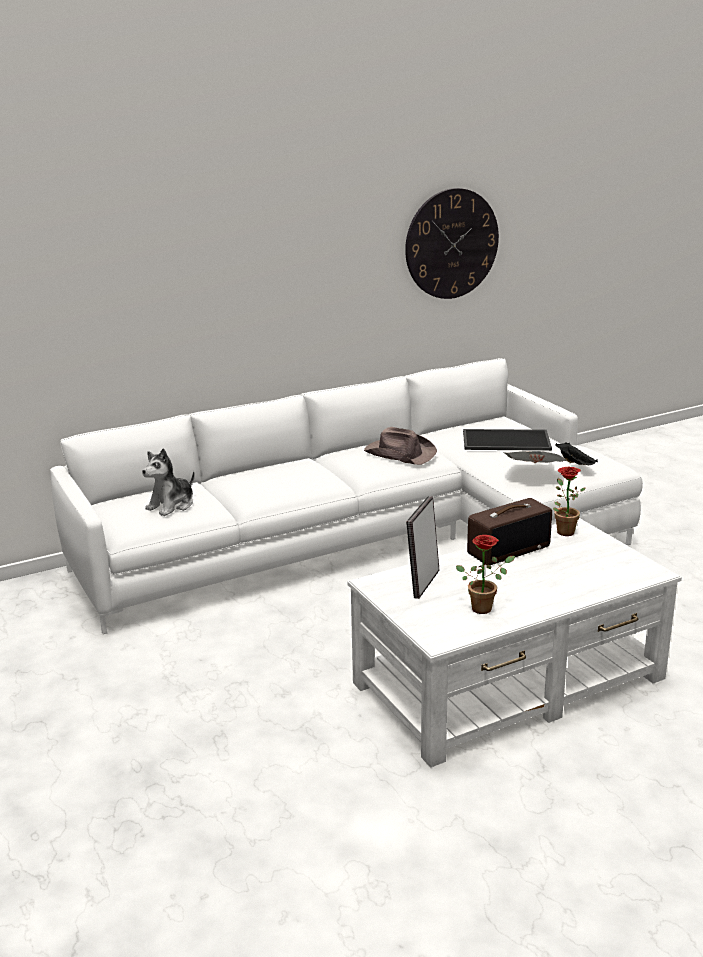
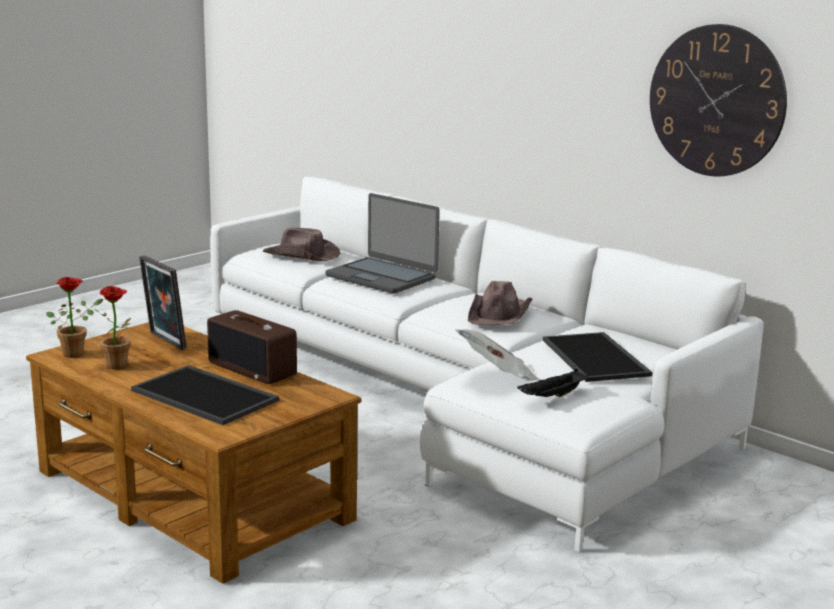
camera: 70 degrees right, 5 degrees down
(172, 505) = (302, 255): plush toy -> brown hat
(271, 480) = (382, 277): none -> laptop
(423, 583) = (164, 341): picture frame -> picture frame turned 135 degrees counterclockwise
(510, 681) = (192, 496): white coffee table -> brown coffee table
(563, 530) = (314, 390): potted plant -> potted plant (77, 353)
(566, 572) = (207, 395): none -> tray

